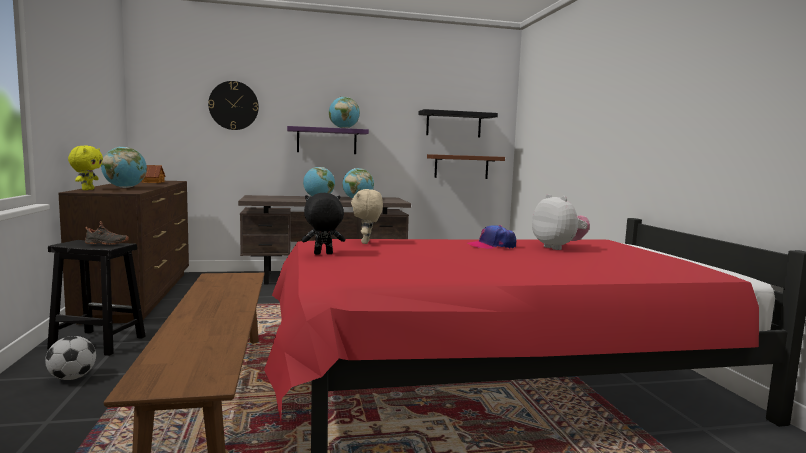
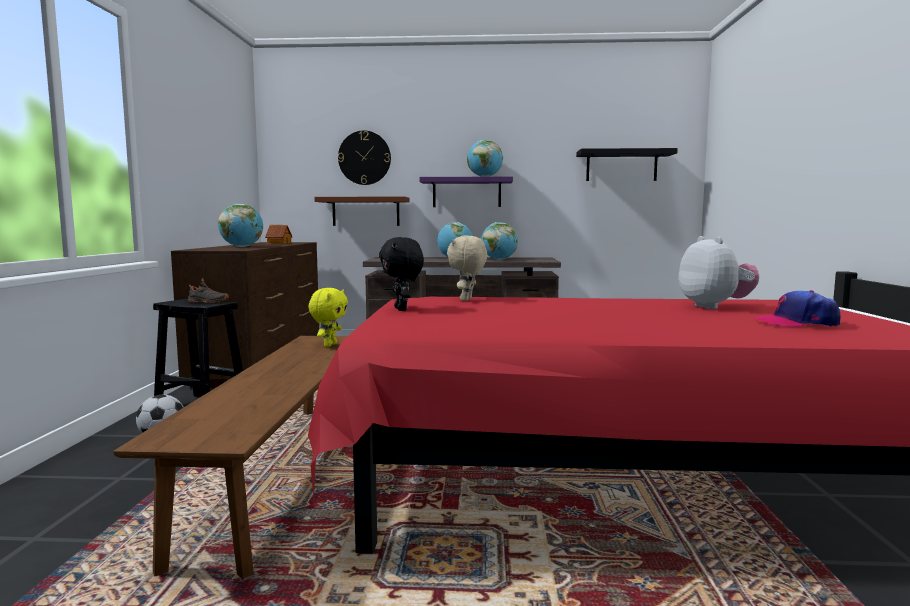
camera: 15 degrees right, 0 degrees up
(87, 189) = (202, 248): yellow plush toy -> yellow plush toy (329, 345)
(323, 254) = (402, 309): black plush toy -> black plush toy turned 105 degrees counterclockwise
(461, 167) = (632, 218): brown shelf -> brown shelf (366, 211)
(492, 246) = (622, 304): cap -> cap (797, 323)

